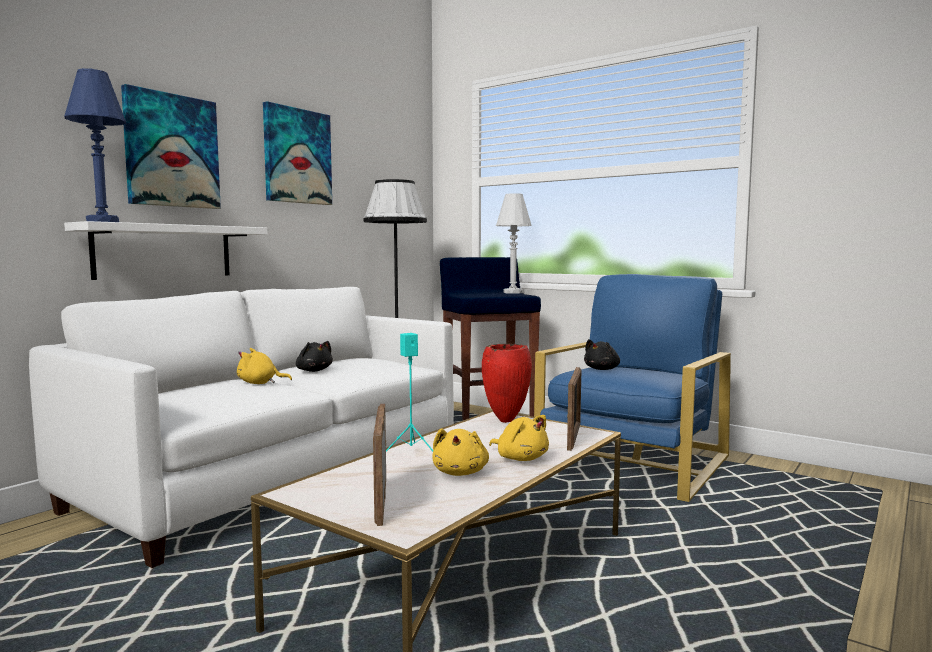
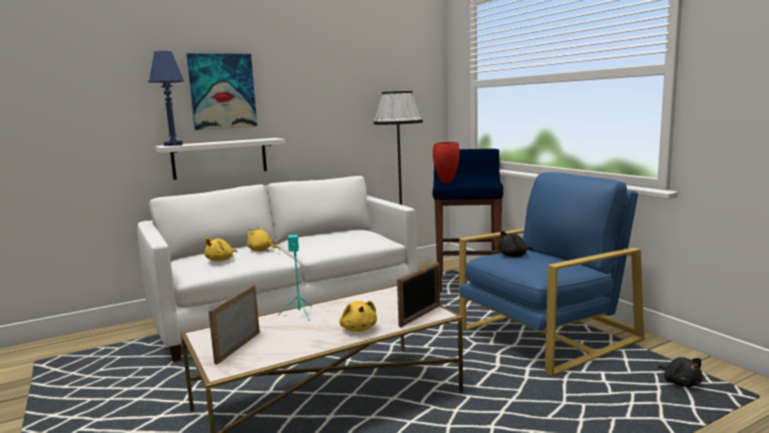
camera: 25 degrees right, 5 degrees up
(297, 156) = (318, 81): picture -> none
(313, 371) = (306, 241): black plush toy -> black plush toy (680, 383)
(460, 472) = (307, 334): yellow plush toy -> yellow plush toy (221, 260)
(506, 421) = (394, 296): red vase -> red vase (446, 183)
(513, 292) = (487, 180): white table lamp -> none

